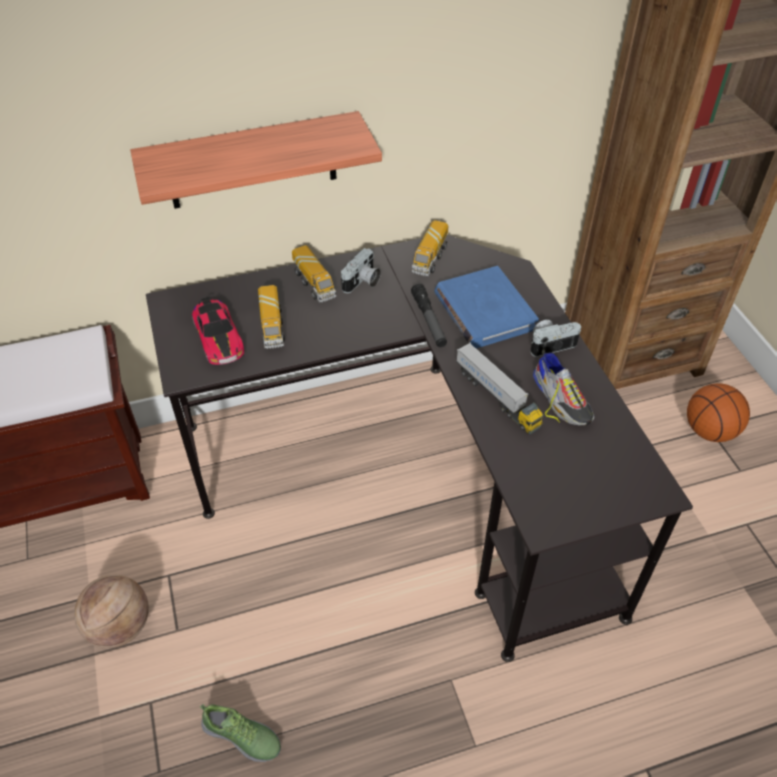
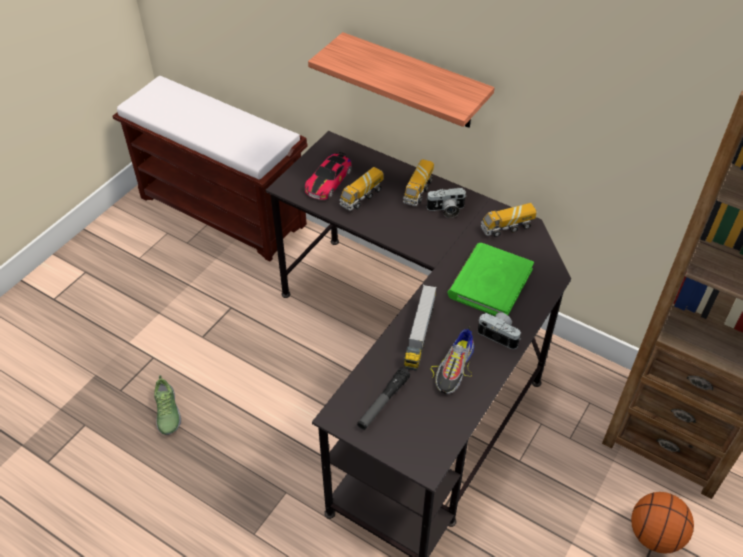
camera: 50 degrees right, 0 degrees up
(120, 626) = (183, 311): basketball -> none
(429, 320) = (449, 261): flashlight -> flashlight (383, 402)
(483, 311) = (490, 283): blue book -> green book

